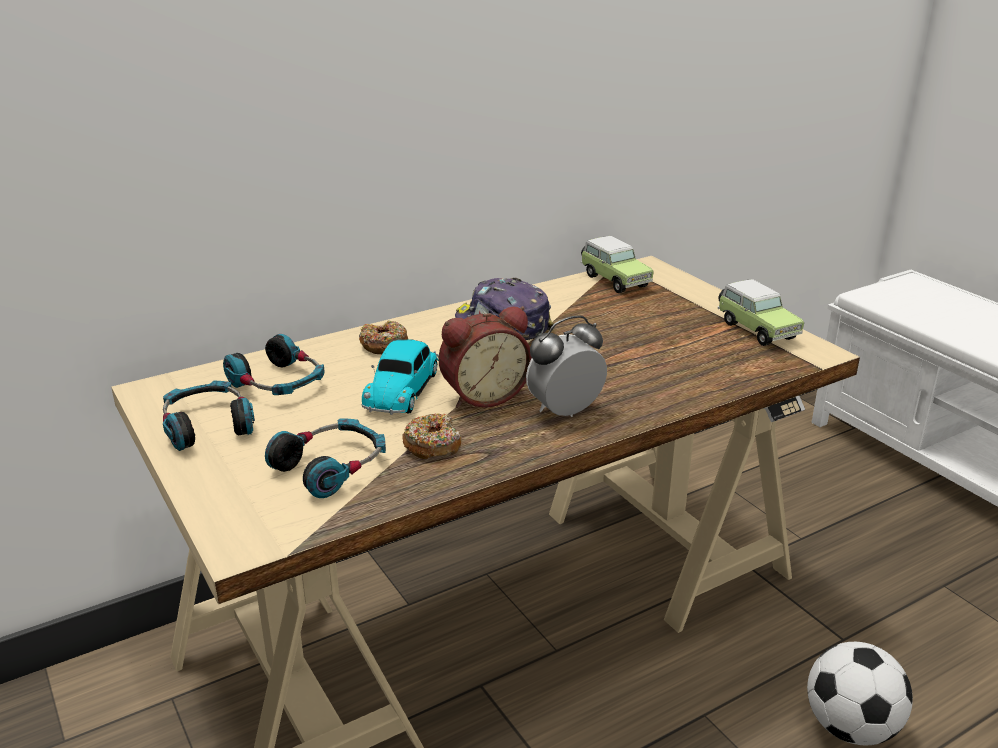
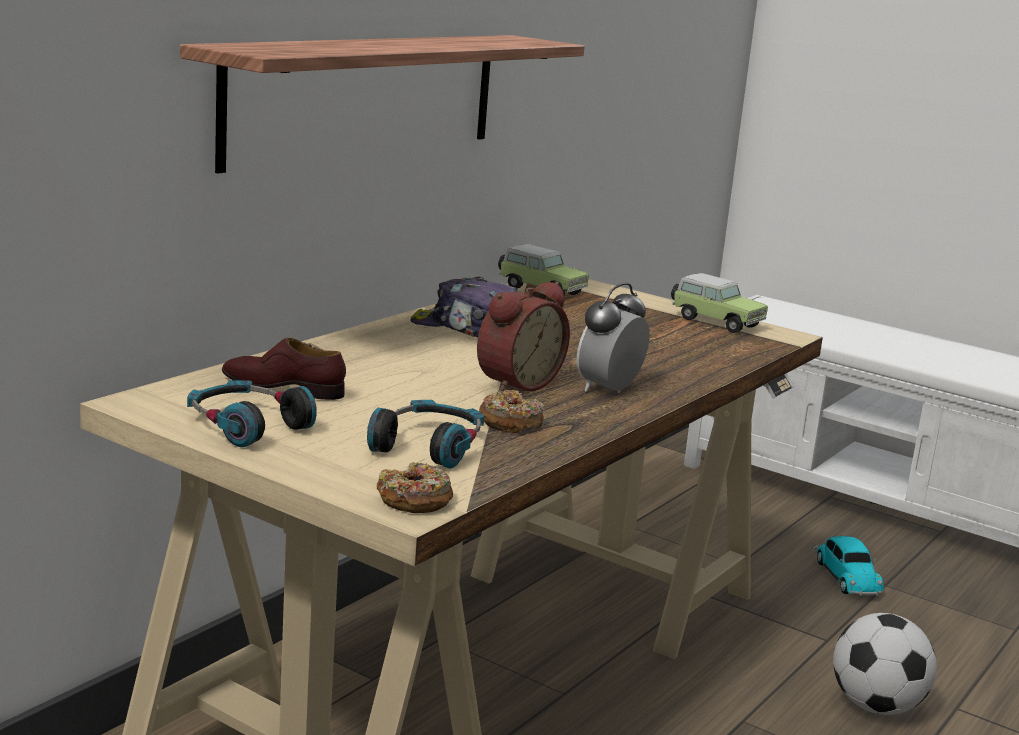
camera: 25 degrees left, 10 degrees down
(278, 383) = (283, 387): headphones -> brown shoe
(384, 345) = (362, 351): donut -> donut (414, 500)
(403, 388) = (427, 383): toy car -> toy car (845, 576)
(407, 116) = (366, 96): none -> shelf

